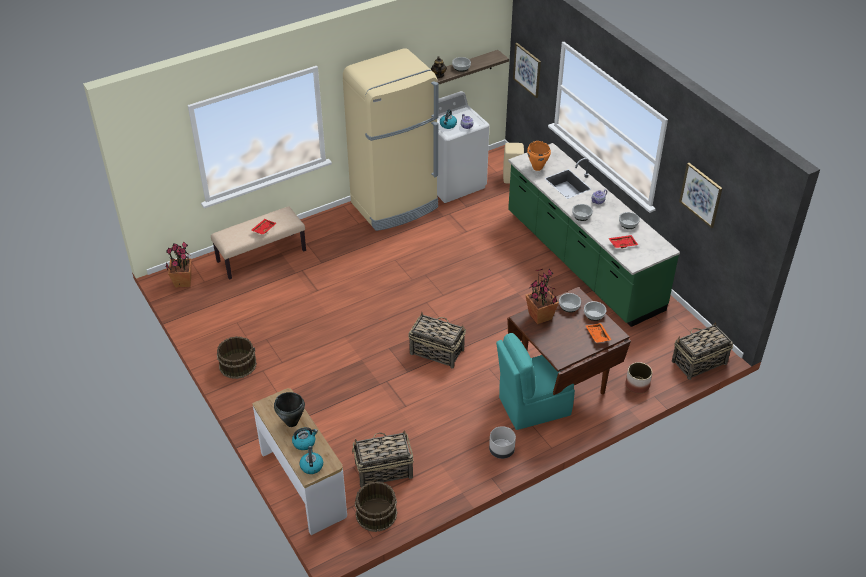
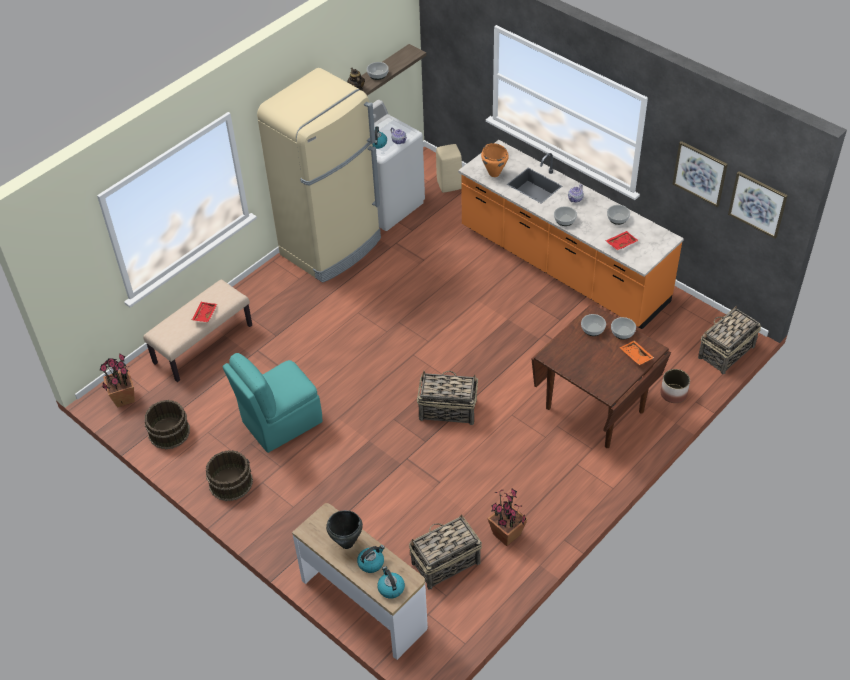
camera: 15 degrees left, 5 degrees up
(376, 513) = (457, 615): brown bucket -> brown bucket (168, 432)
(501, 451) = (562, 506): grey planter -> none
(527, 70) = (448, 61): picture -> picture (757, 204)
(532, 406) = (575, 446): turquoise chair -> turquoise chair (280, 422)
(540, 316) = (567, 349): potted plant -> potted plant (506, 535)
(582, 261) = (562, 266): green counter -> orange counter

